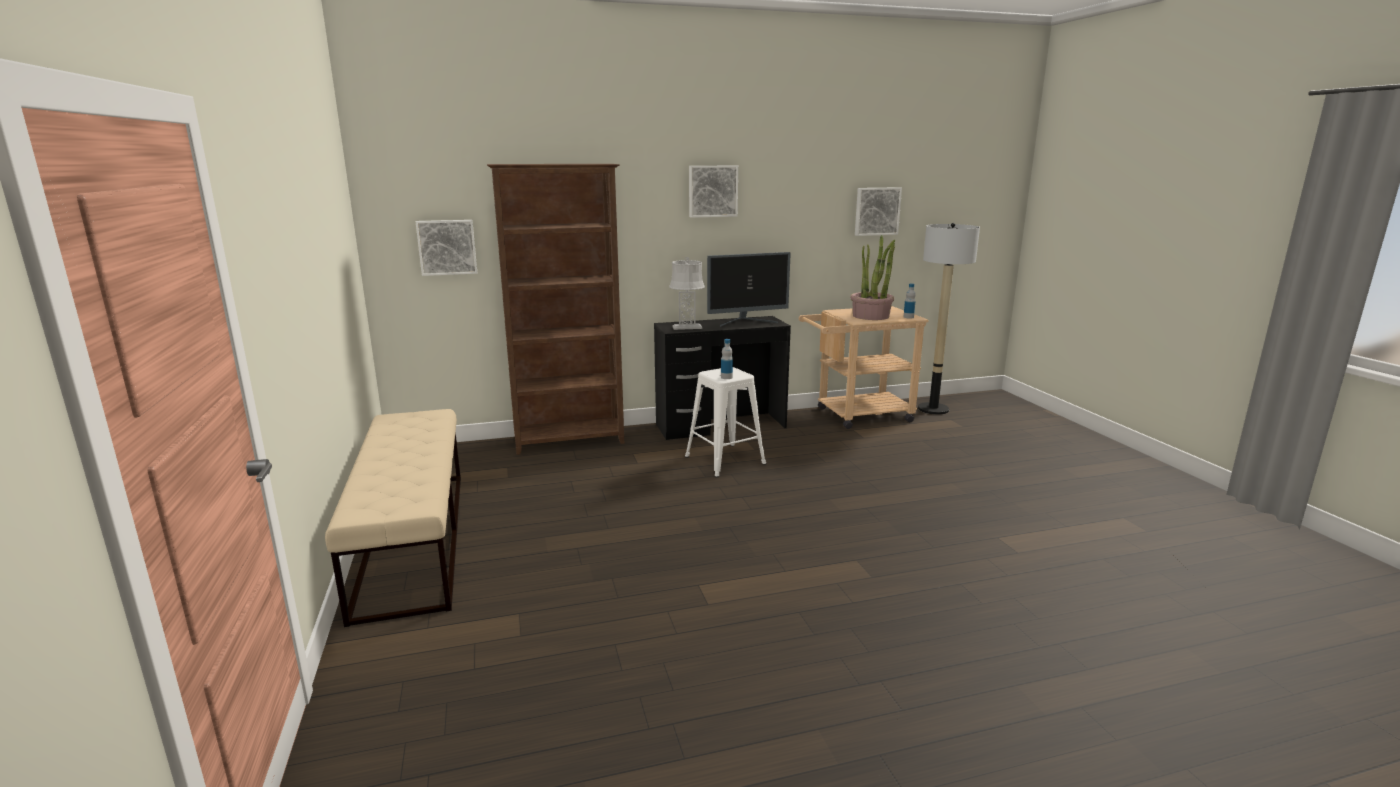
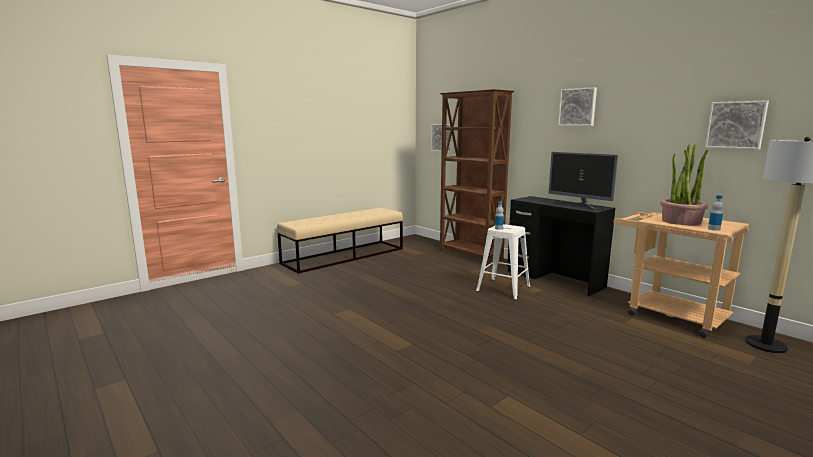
camera: 65 degrees right, 5 degrees down
(687, 327) = (534, 200): grey table lamp -> none

